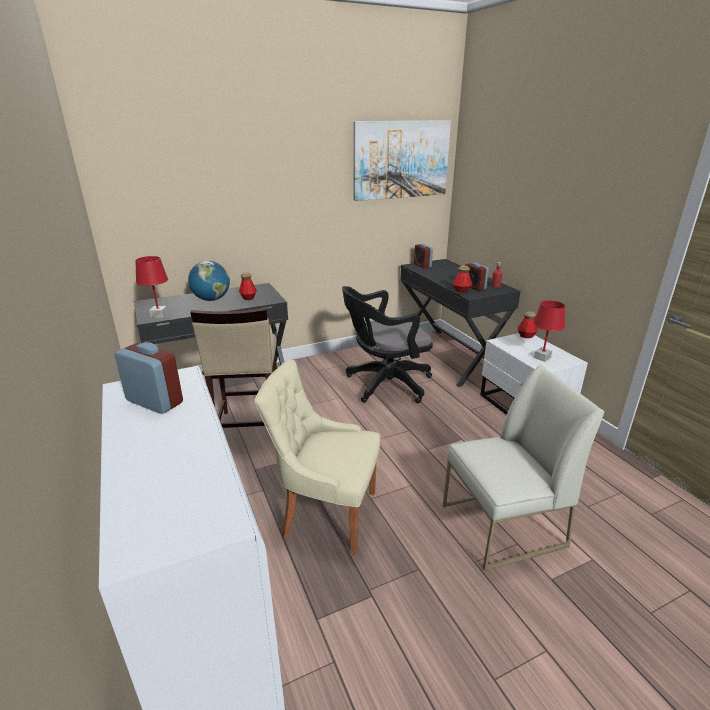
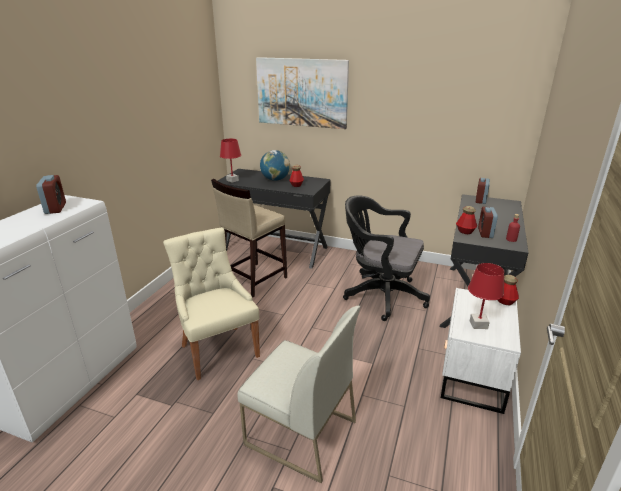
camera: 45 degrees right, 0 degrees up
(401, 160) = (475, 89): picture -> picture (302, 92)

